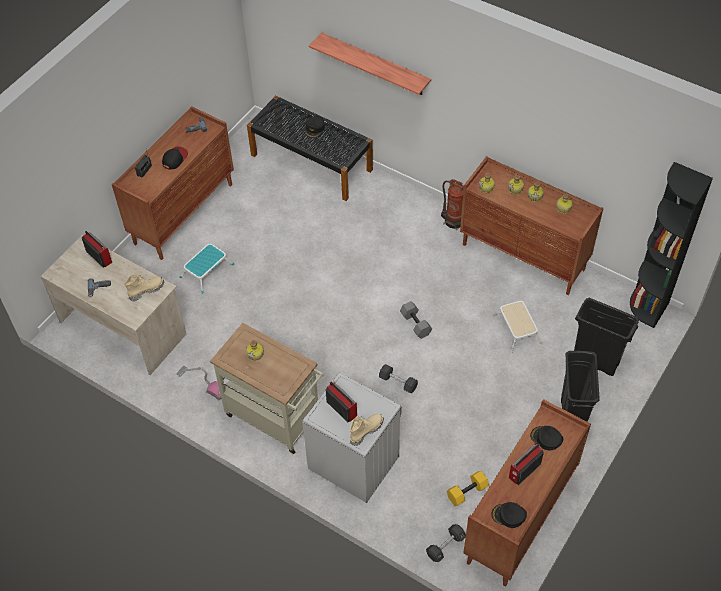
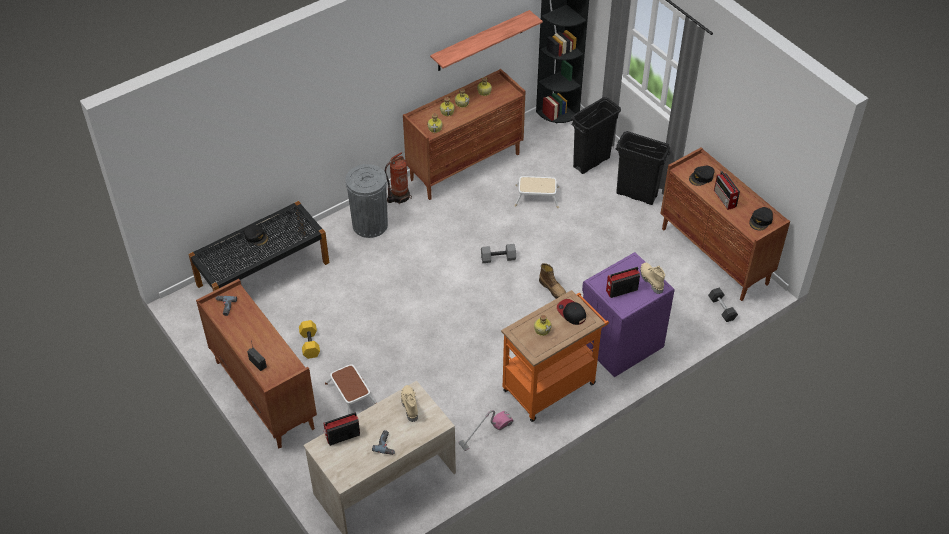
camera: 70 degrees left, 5 degrees down
(175, 159) = (258, 334): cap -> cap (571, 313)
(207, 271) = (351, 394): turquoise step ladder -> brown step ladder
(275, 418) = (551, 386): beige cart -> orange cart
(354, 461) = (619, 343): white washing machine -> purple washing machine
(375, 64) = (286, 124): shelf -> shelf (480, 41)
(398, 382) = (553, 289): black dumbbell -> boot
(406, 212) = (370, 224): none -> grey trash can
(467, 491) = (677, 279): yellow dumbbell -> yellow dumbbell (309, 344)

